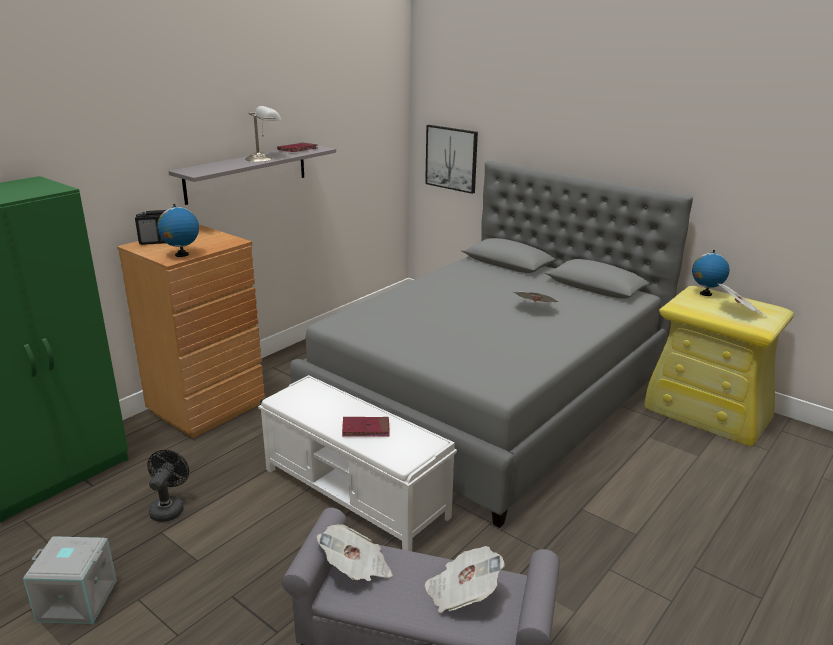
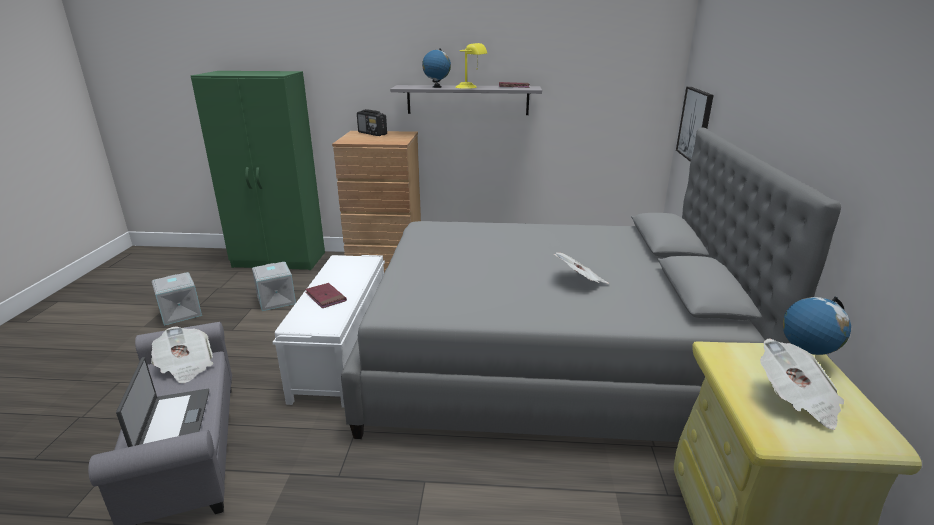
camera: 55 degrees right, 0 degrees up
(169, 508) = (275, 300): black fan -> grey storage box
(181, 255) = (355, 141): globe -> globe (436, 87)
(263, 158) = (470, 87): white table lamp -> yellow table lamp
(462, 593) = (172, 422): newspaper -> laptop

